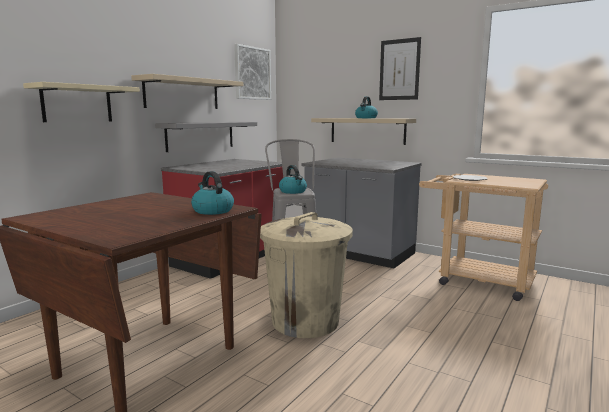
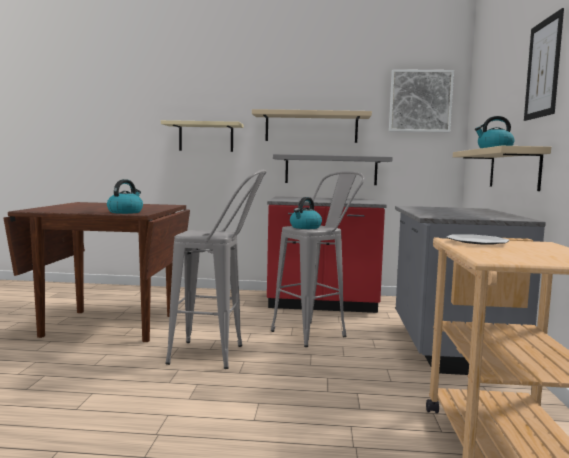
camera: 60 degrees right, 5 degrees down
(306, 321) = (218, 356): beige trash can -> grey stool

